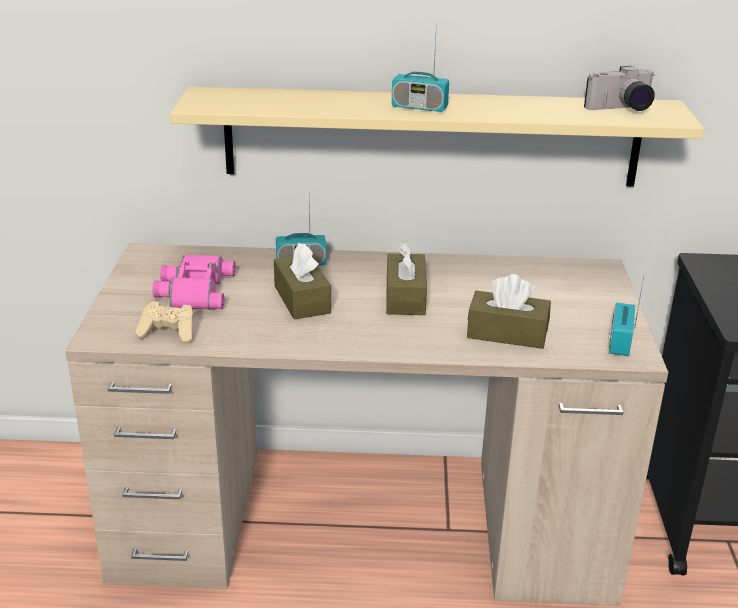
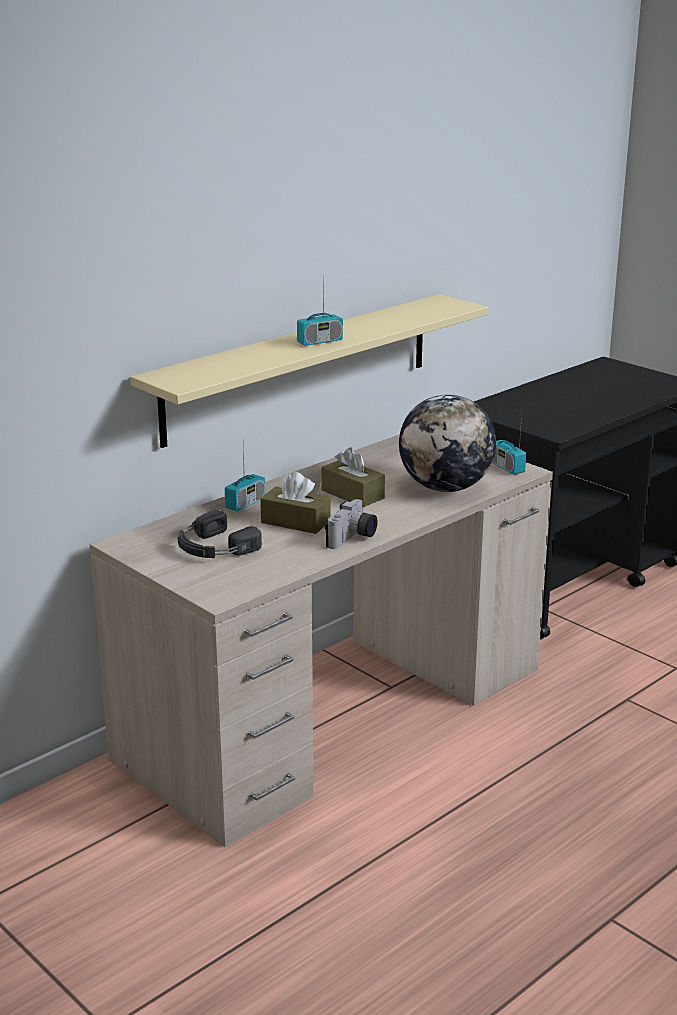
camera: 45 degrees left, 5 degrees down
(169, 333) = (259, 575): beige game controller -> none
(193, 290) = (213, 548): pink binoculars -> black headphones
(507, 333) = (445, 488): brown tissue box -> globe
(621, 109) = (426, 308): camera -> camera (353, 539)

